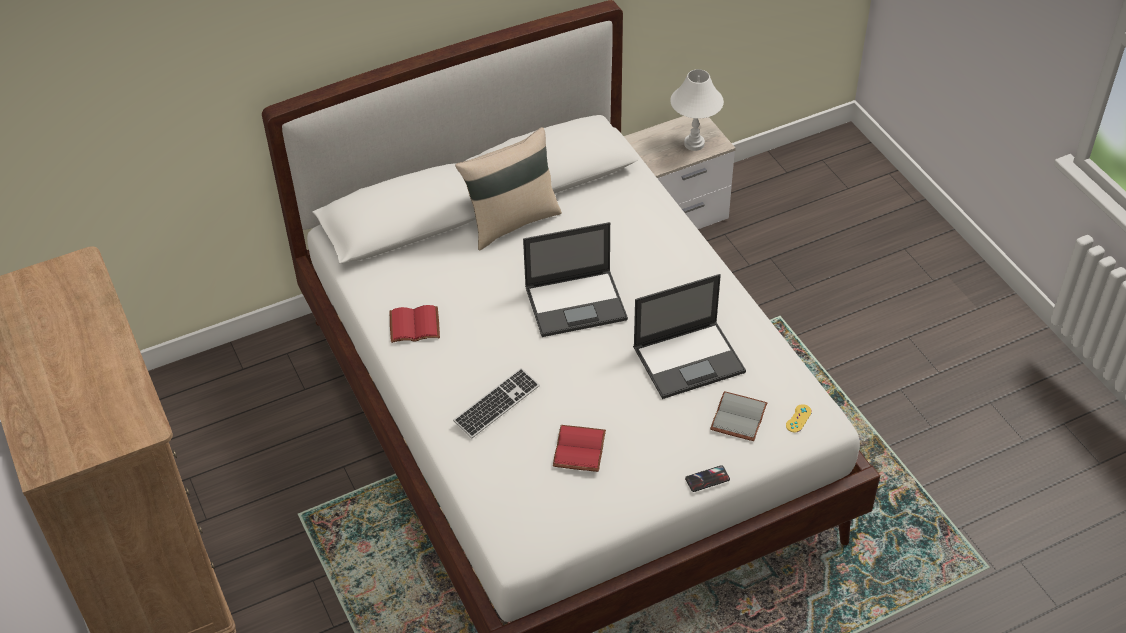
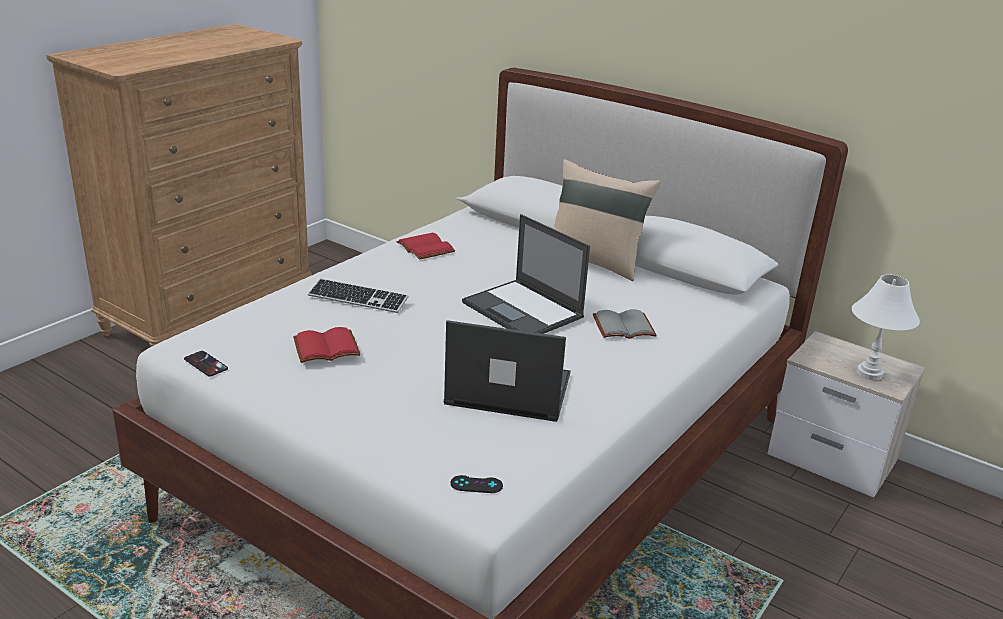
camera: 60 degrees right, 20 degrees down
(690, 359) = (506, 389): laptop -> laptop turned 150 degrees clockwise
(707, 479) = (334, 436): phone -> phone (205, 364)
(737, 416) = (445, 437): grey book -> grey book (624, 326)
(798, 418) = (476, 484): yellow game controller -> black game controller

